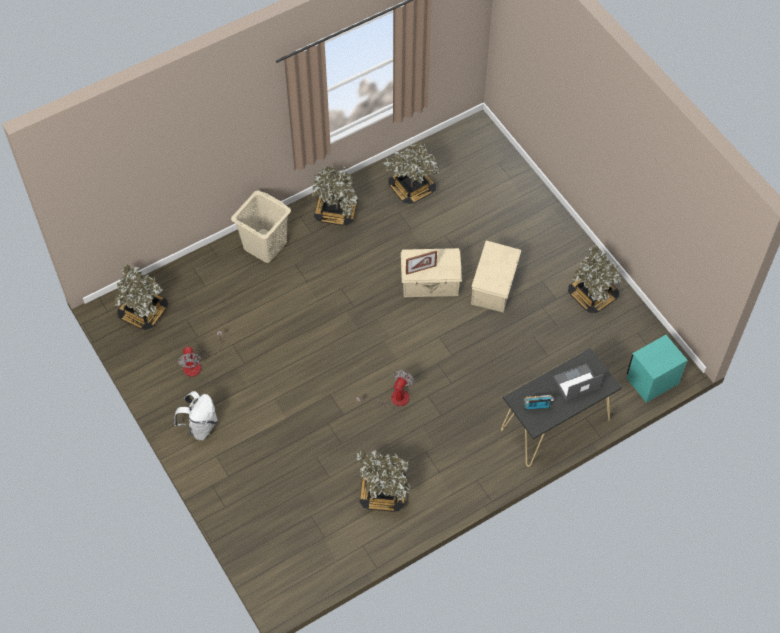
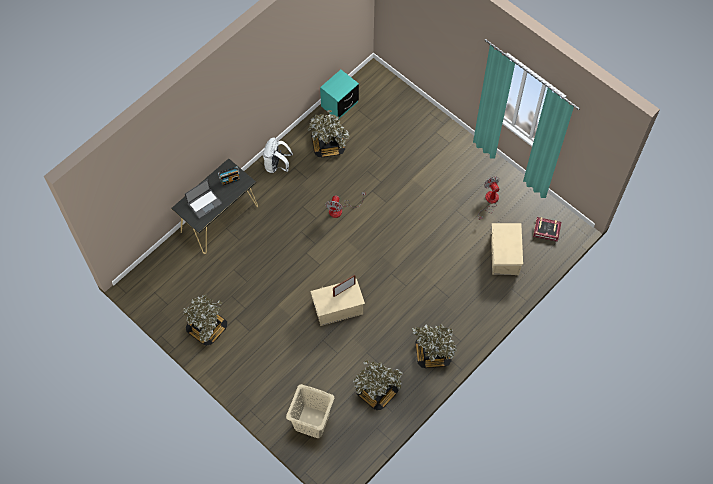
camera: 165 degrees right, 5 degrees up
(143, 312) = (546, 230): potted plant -> book
(200, 426) = (468, 159): white backpack -> white backpack (277, 165)
(265, 245) = (478, 308): beige laundry basket -> beige laundry basket (311, 422)
(494, 286) = (286, 317): beige storage box -> beige storage box (504, 255)
(652, 380) = (152, 269): turquoise nightstand -> turquoise nightstand (339, 104)

